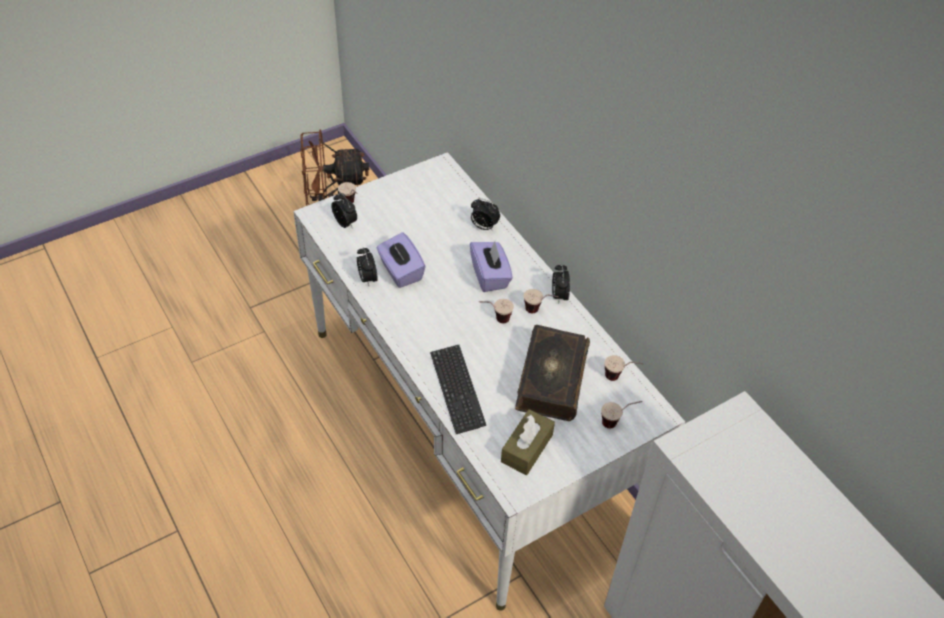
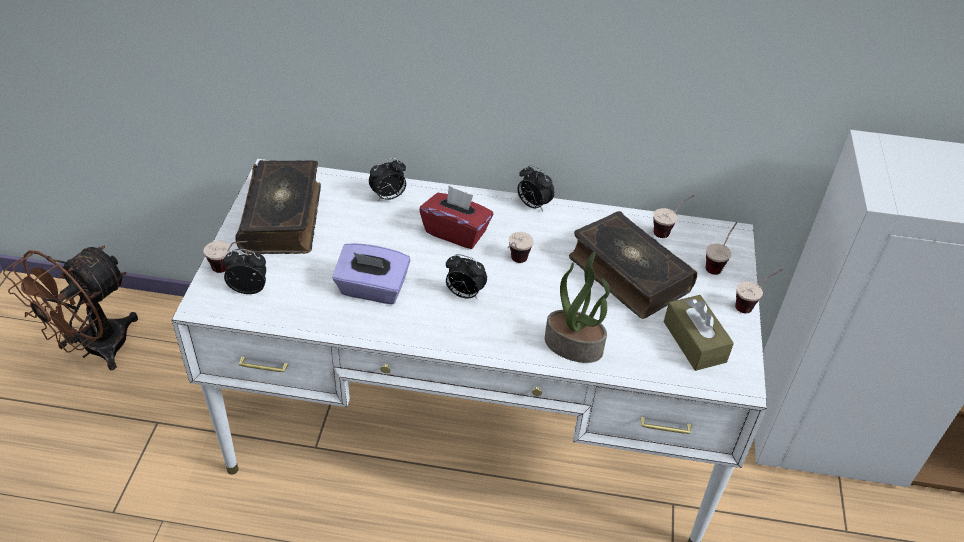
camera: 50 degrees left, 5 degrees down
(367, 278) = (349, 320): alarm clock -> alarm clock (464, 294)
(413, 197) = (283, 217): none -> book
(457, 389) = (574, 345): keyboard -> potted plant
(490, 276) = (456, 232): purple tissue box -> red tissue box
(539, 311) = (537, 229): cup -> cup (752, 305)

